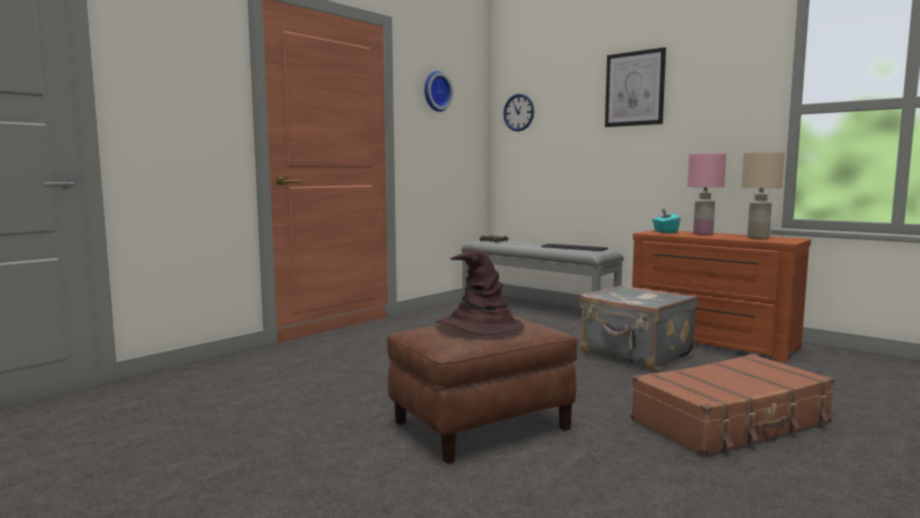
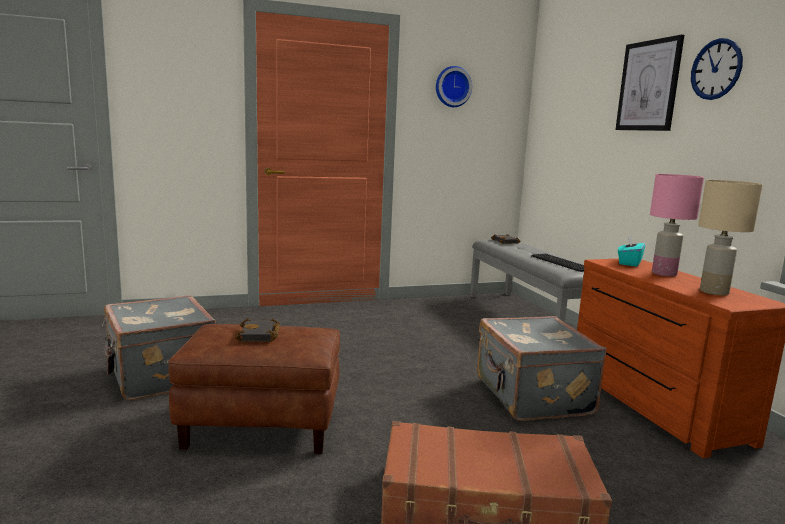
camera: 30 degrees right, 5 degrees up
(297, 419) = (159, 376): none -> grey suitcase
(478, 327) = (260, 335): brown hat -> black book
(518, 112) = (549, 108): wall clock -> wall clock (716, 69)

